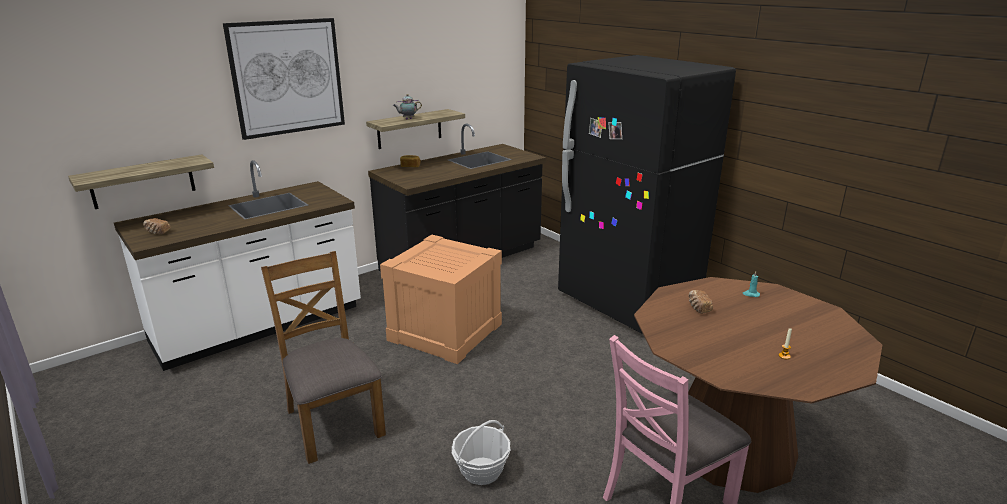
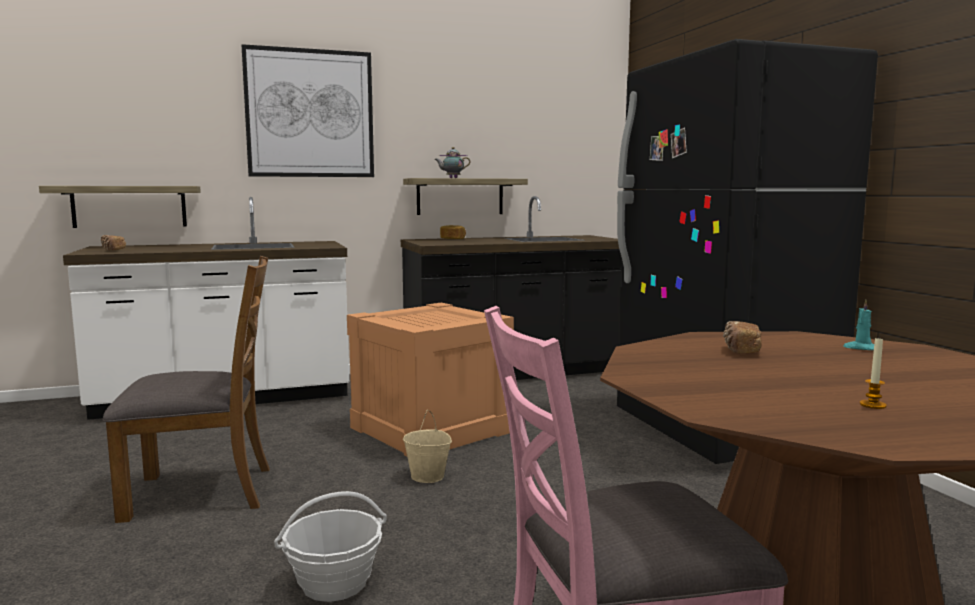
camera: 20 degrees right, 15 degrees down
(333, 422) = (201, 492): brown chair -> brown chair turned 90 degrees clockwise
(475, 376) = (428, 476): none -> beige bucket

